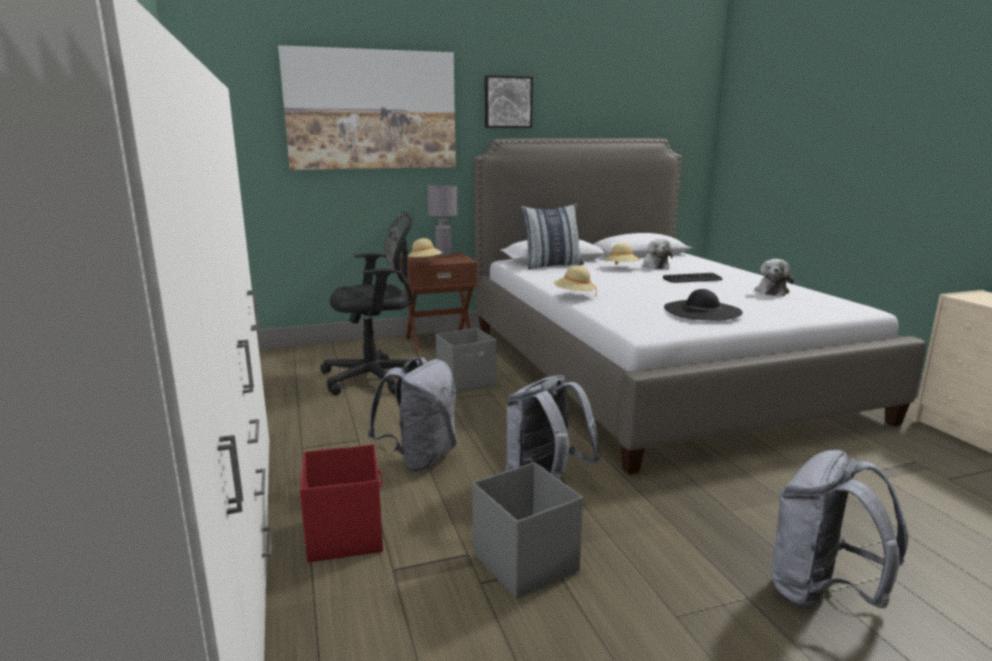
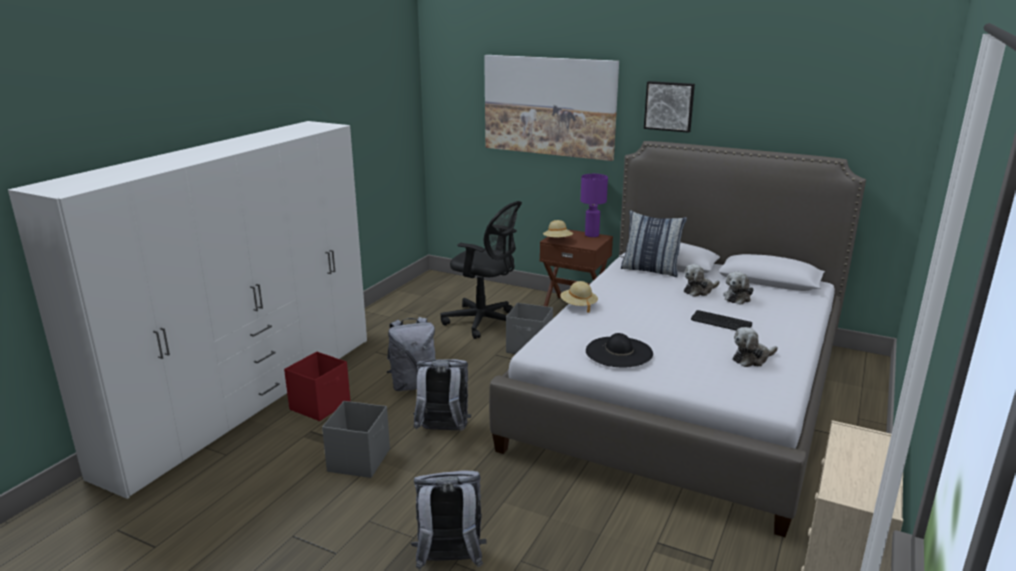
camera: 45 degrees right, 5 degrees up
(444, 255) = (592, 235): grey table lamp -> purple table lamp
(621, 268) = (699, 291): beige hat -> plush toy

